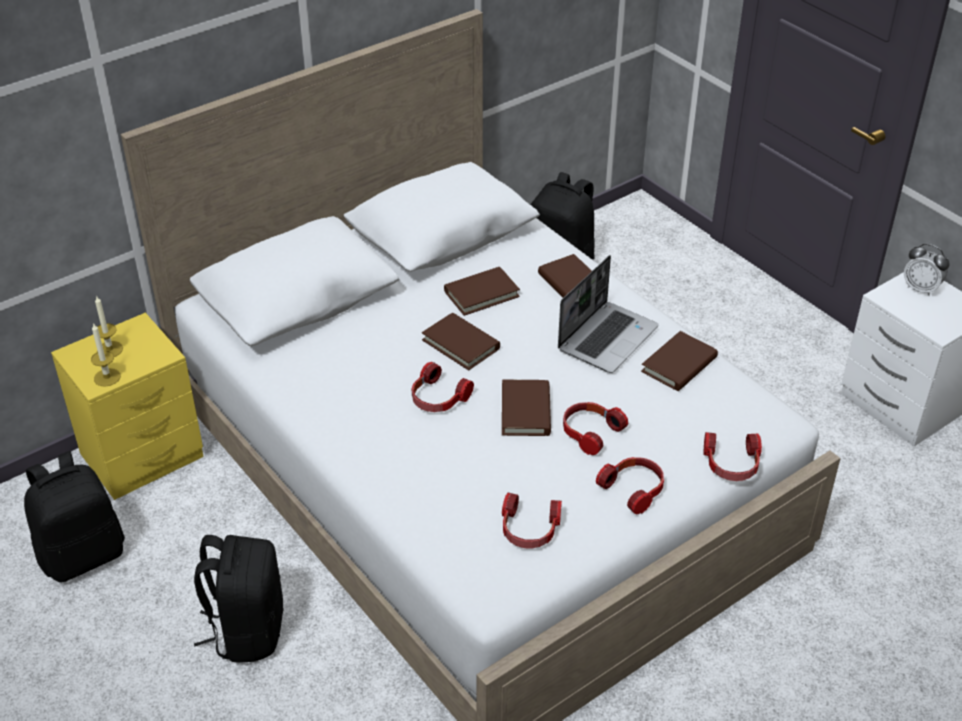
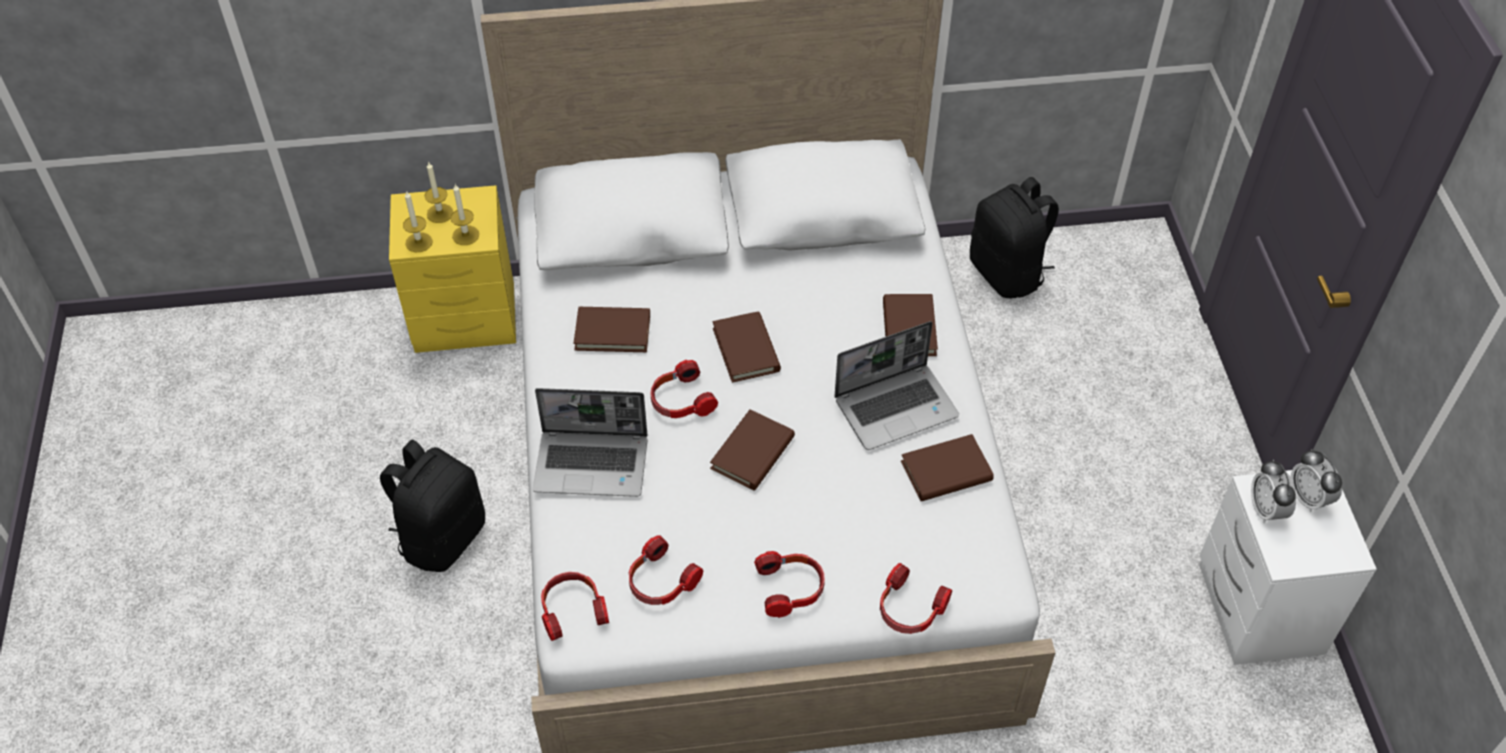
camera: 30 degrees right, 10 degrees up
(83, 554) = (357, 395): black backpack -> none
(147, 357) = (465, 235): none -> candle
(403, 471) = (593, 464): none -> laptop
(481, 294) = (809, 300): brown book -> brown book (612, 332)
(589, 432) = (796, 506): headphones -> headphones (572, 609)
(901, 306) = (1266, 510): none -> alarm clock

